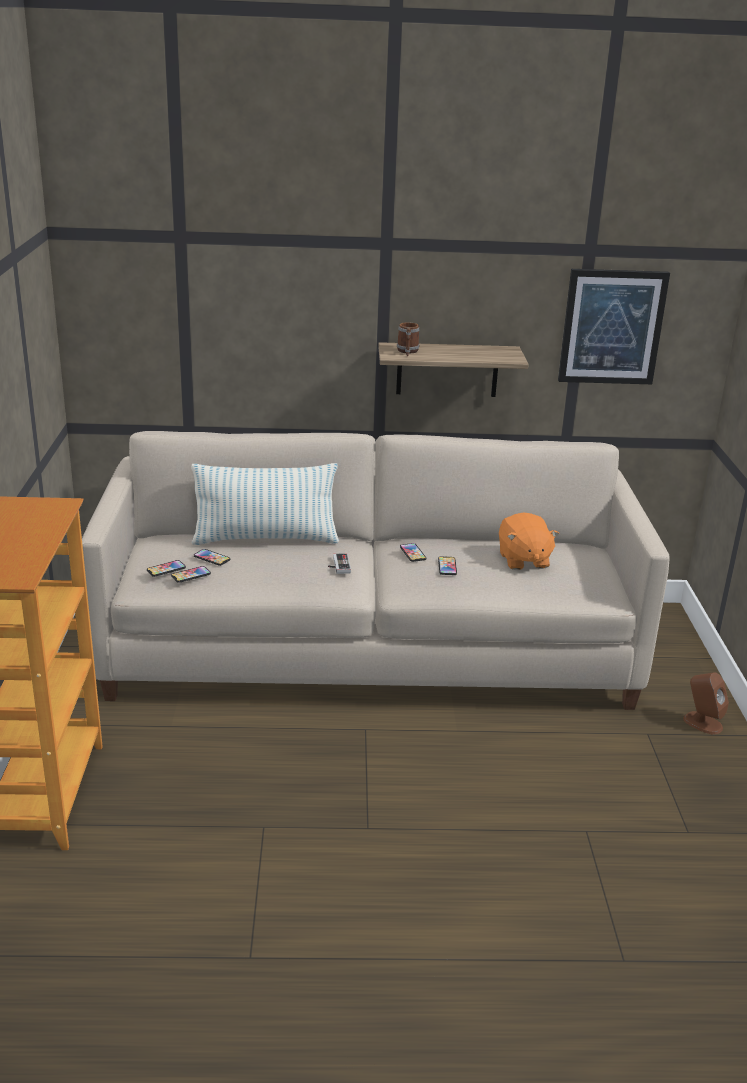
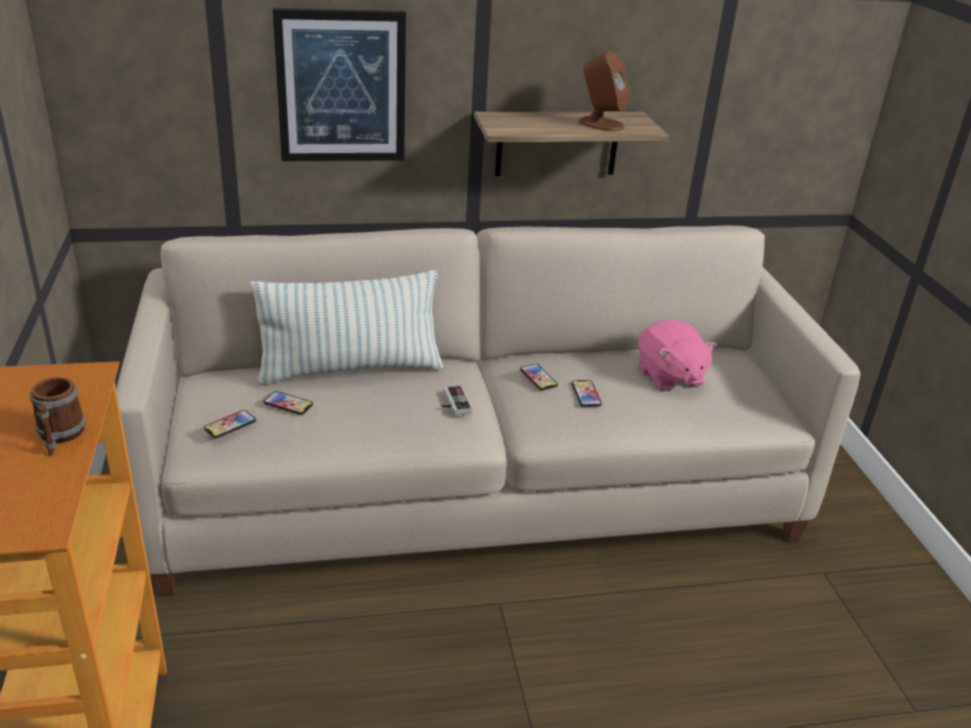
camera: 10 degrees left, 5 degrees up
(191, 575) = (265, 432): phone -> none
(407, 352) = (516, 123): mug -> mug (59, 437)
(523, 560) = (669, 377): orange plush toy -> pink plush toy
(612, 327) = (752, 85): picture -> picture (341, 87)
(702, 723) = (876, 551): brown speaker -> brown speaker (600, 124)

